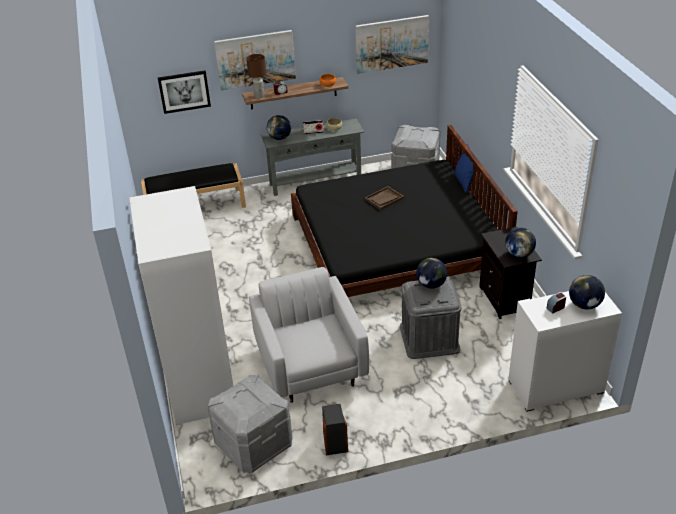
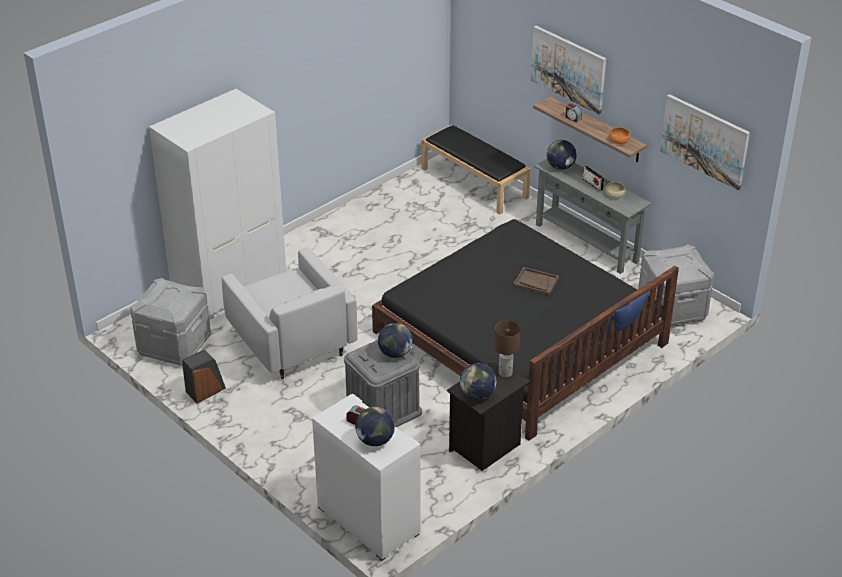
camera: 60 degrees right, 0 degrees up
(184, 91) = (503, 60): picture -> none
(259, 96) = (553, 108): brown table lamp -> brown table lamp (505, 373)
(310, 365) = (292, 343): white armchair -> white armchair turned 105 degrees clockwise

